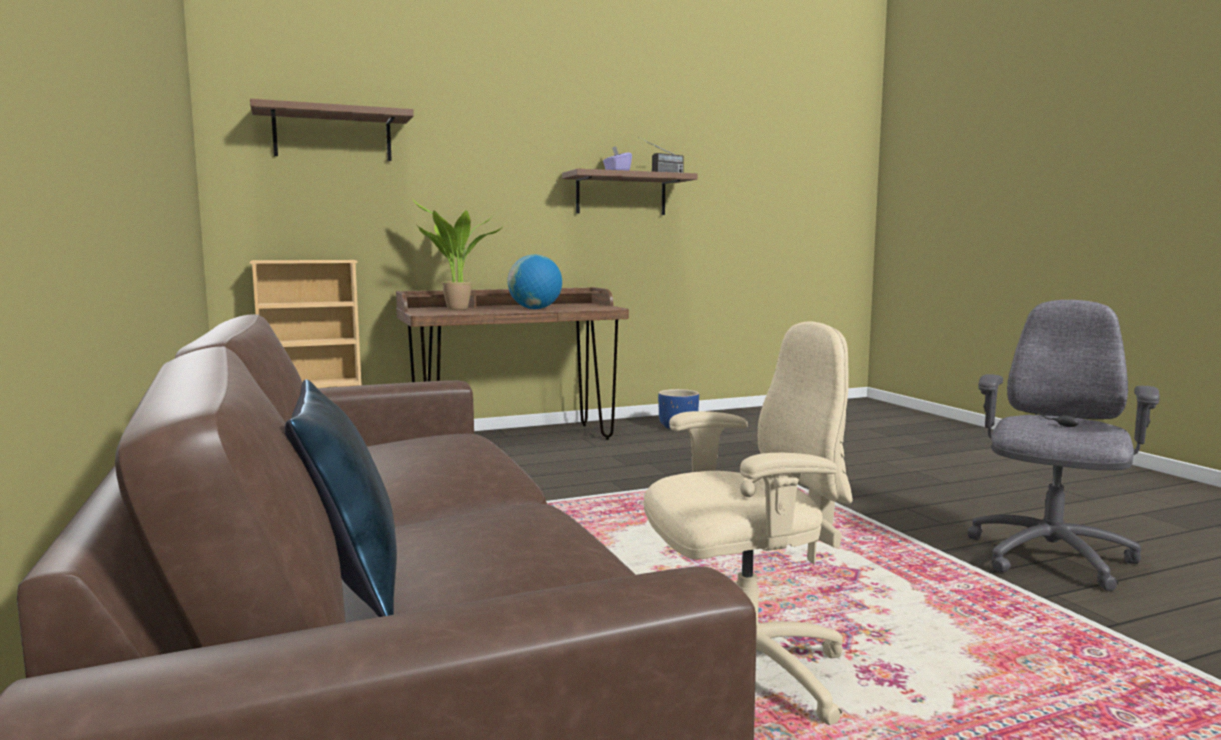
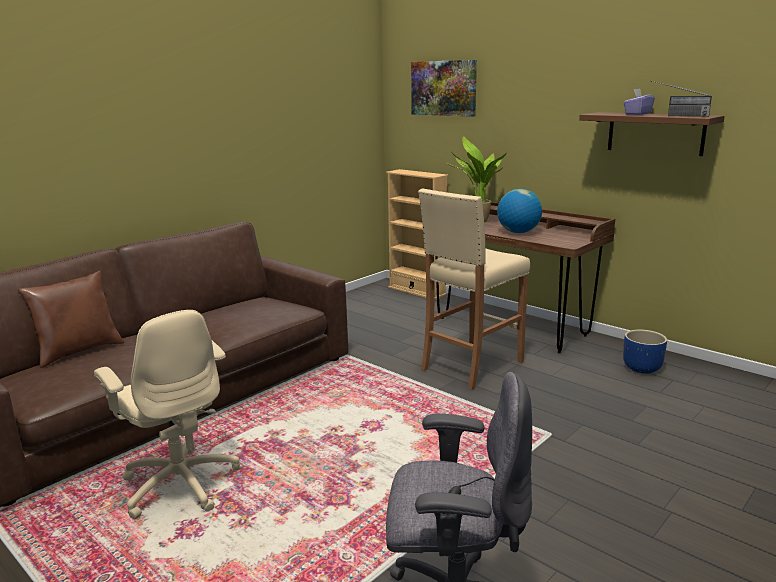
camera: 65 degrees right, 10 degrees up
(333, 135) = (444, 88): brown shelf -> picture
(348, 584) = (79, 351): blue pillow -> brown pillow
(587, 470) = (471, 365): none -> beige stool

